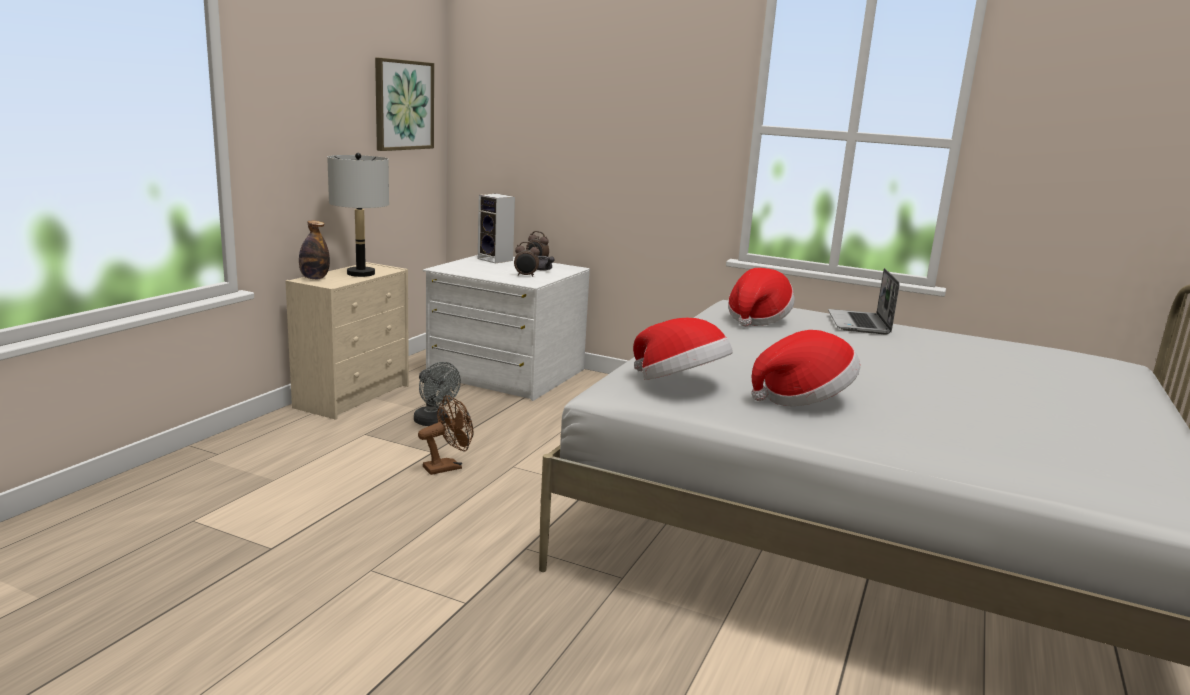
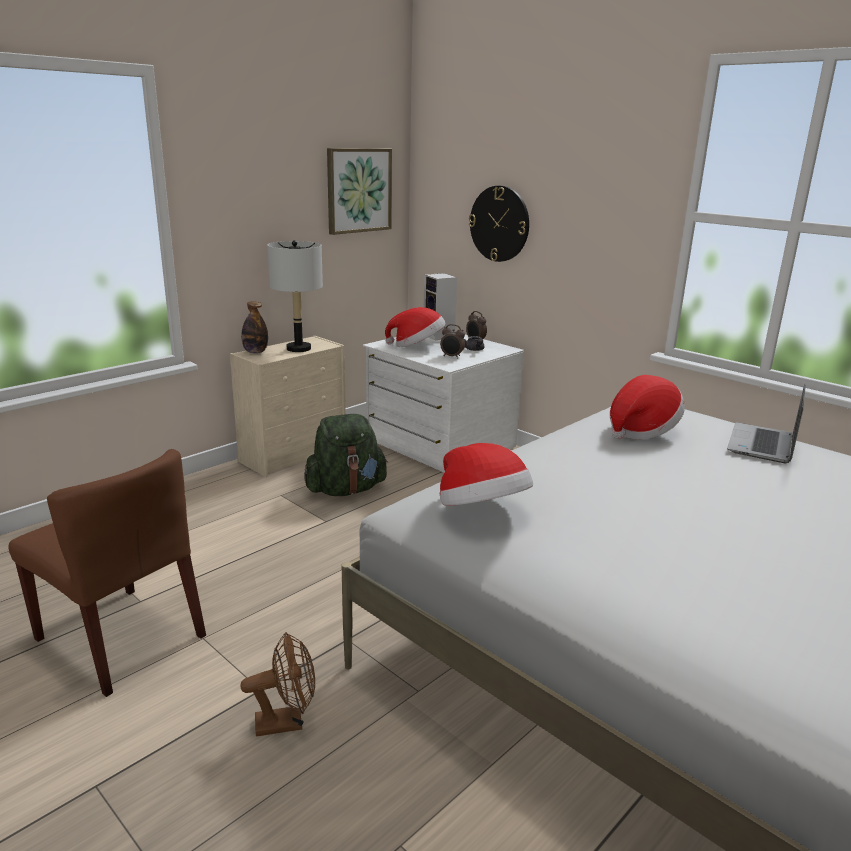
camera: 20 degrees right, 5 degrees up
(275, 584) = (121, 638): none -> brown chair
(434, 422) = (346, 490): grey fan -> green backpack
(448, 467) = (330, 539): brown fan -> brown fan (287, 722)
(557, 141) = (499, 224): none -> wall clock
(803, 399) = (602, 548): hat -> hat (417, 346)

